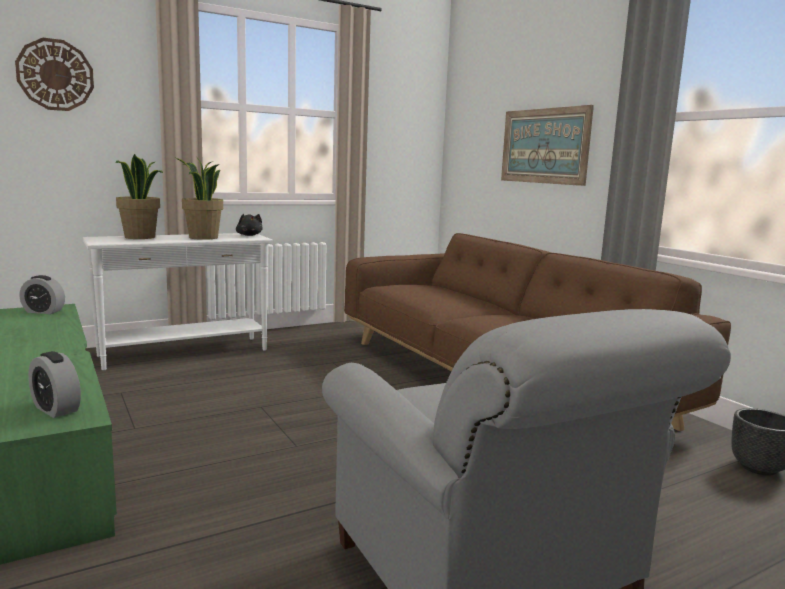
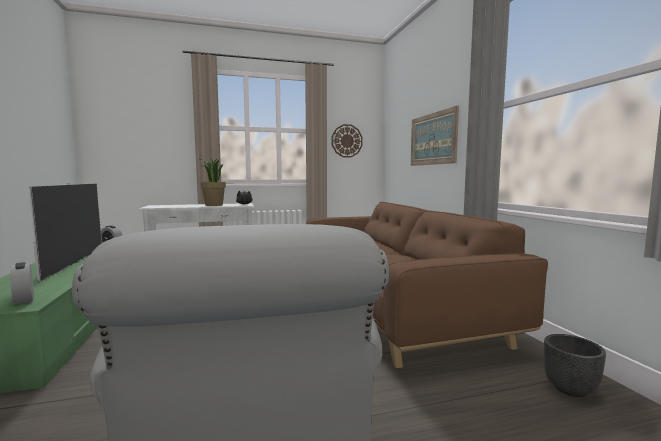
camera: 15 degrees right, 5 degrees down
(28, 344) = (75, 263): none -> television
(55, 75) = (138, 115): wall clock -> wall clock (347, 141)
(140, 237) = (178, 205): potted plant -> none

